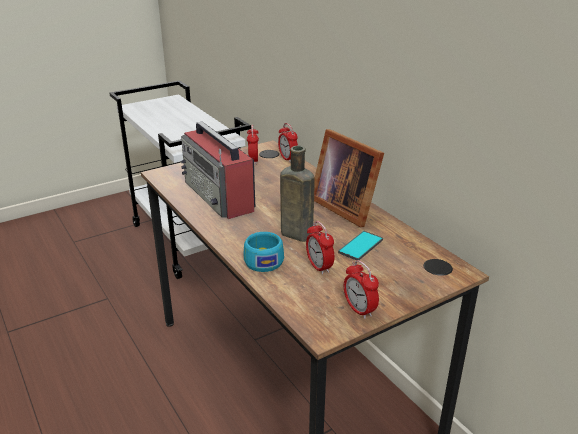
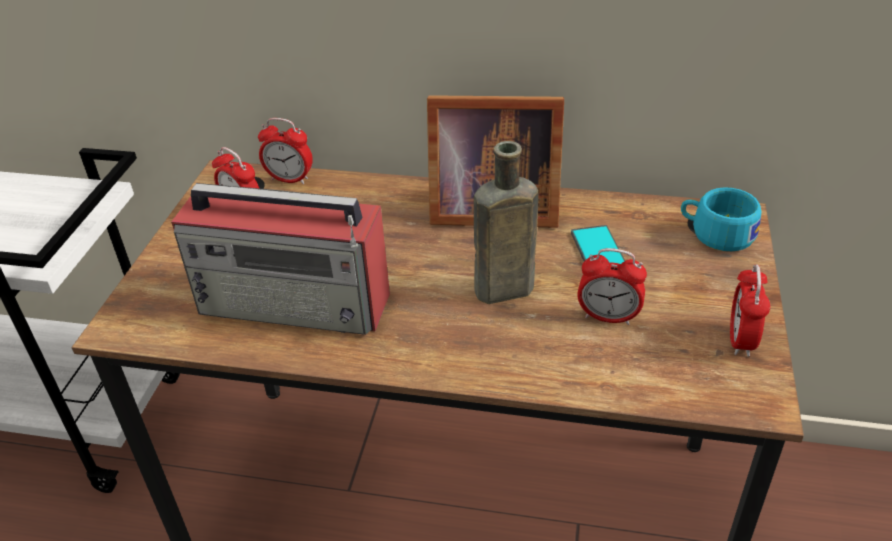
camera: 45 degrees left, 10 degrees up
(263, 260) = (530, 358): turquoise cup -> turquoise cup (715, 233)
(359, 310) = (740, 340): alarm clock -> alarm clock turned 90 degrees clockwise

